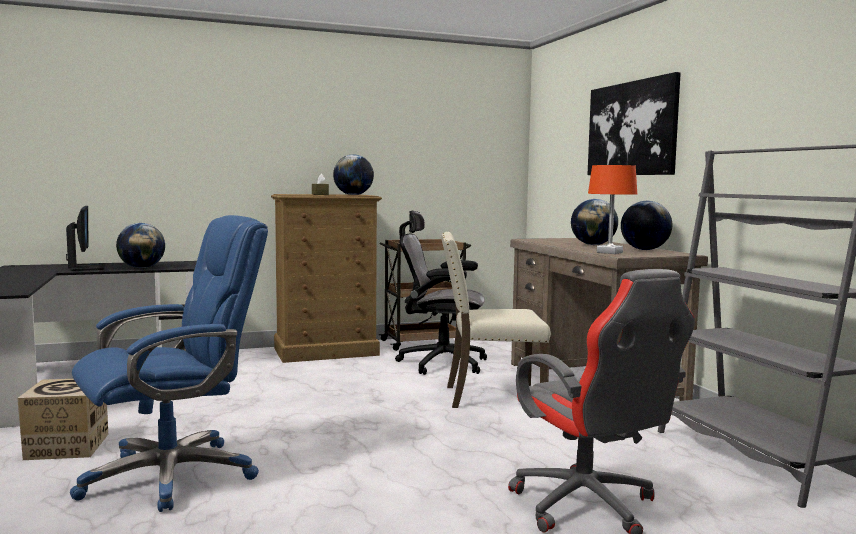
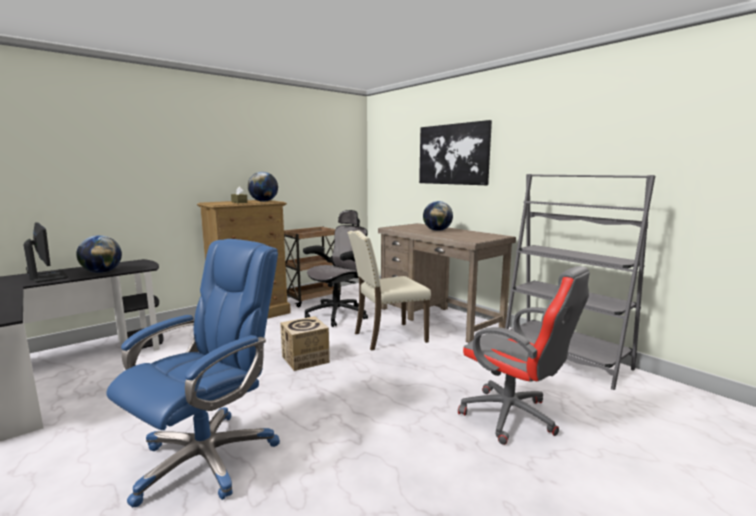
camera: 20 degrees left, 5 degrees up
(67, 446) = (88, 447): cardboard box -> cardboard box (305, 359)
(441, 364) = (337, 314): office chair -> office chair turned 135 degrees clockwise
(609, 252) = (461, 238): orange table lamp -> none
(645, 250) = (474, 233): globe -> none

